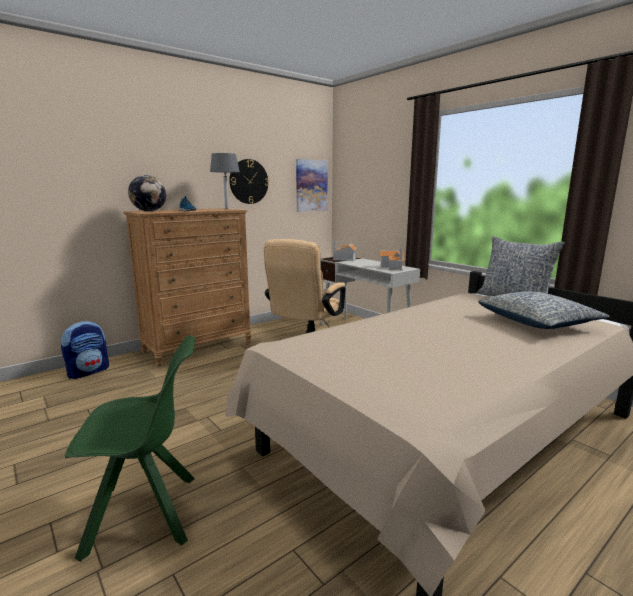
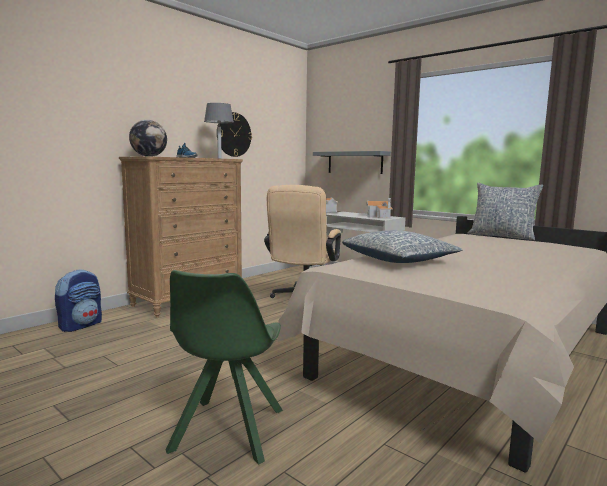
camera: 10 degrees left, 5 degrees down
(146, 514) = (227, 432): green chair -> green chair turned 120 degrees clockwise
(311, 185) = (288, 142): picture -> none
(376, 207) = (354, 162): none -> grey shelf
(538, 322) = (538, 248): pillow -> pillow (399, 260)

